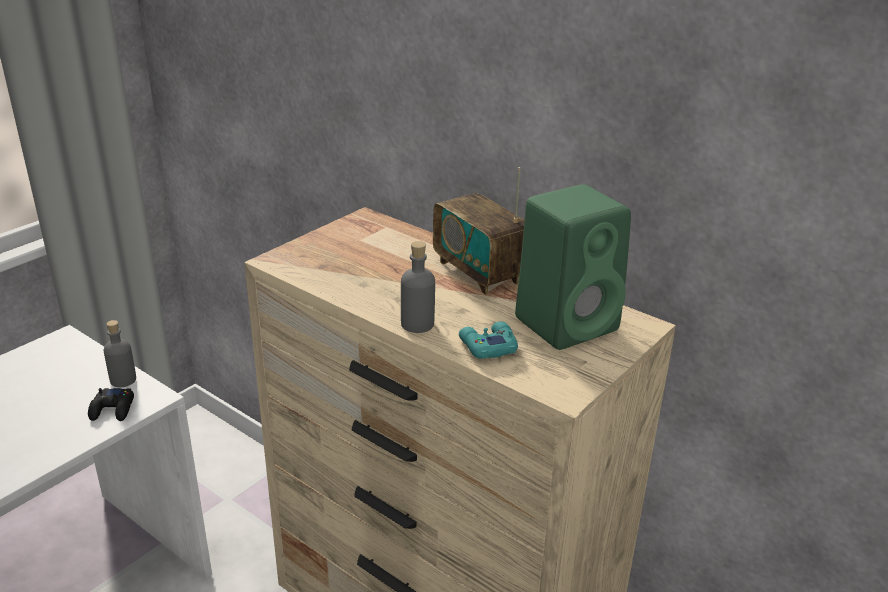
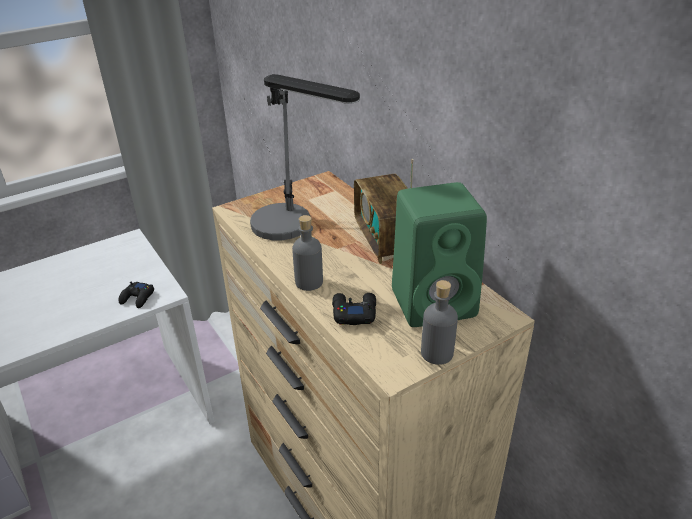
camera: 20 degrees right, 5 degrees up
(123, 380) = (154, 276): grey bottle -> grey bottle (437, 353)
(364, 274) = (293, 230): none -> table lamp
(487, 346) = (354, 312): turquoise game controller -> black game controller

